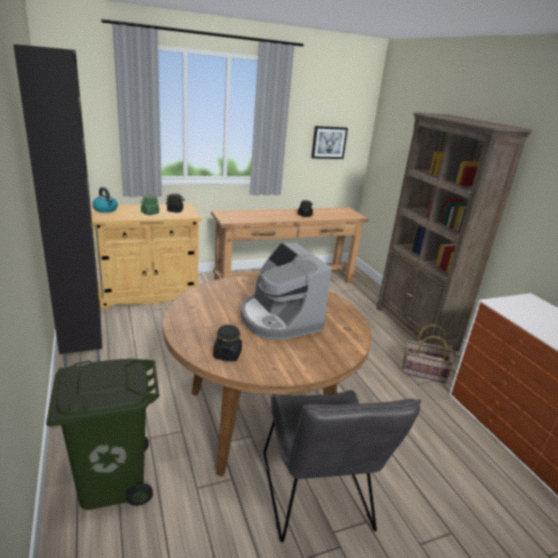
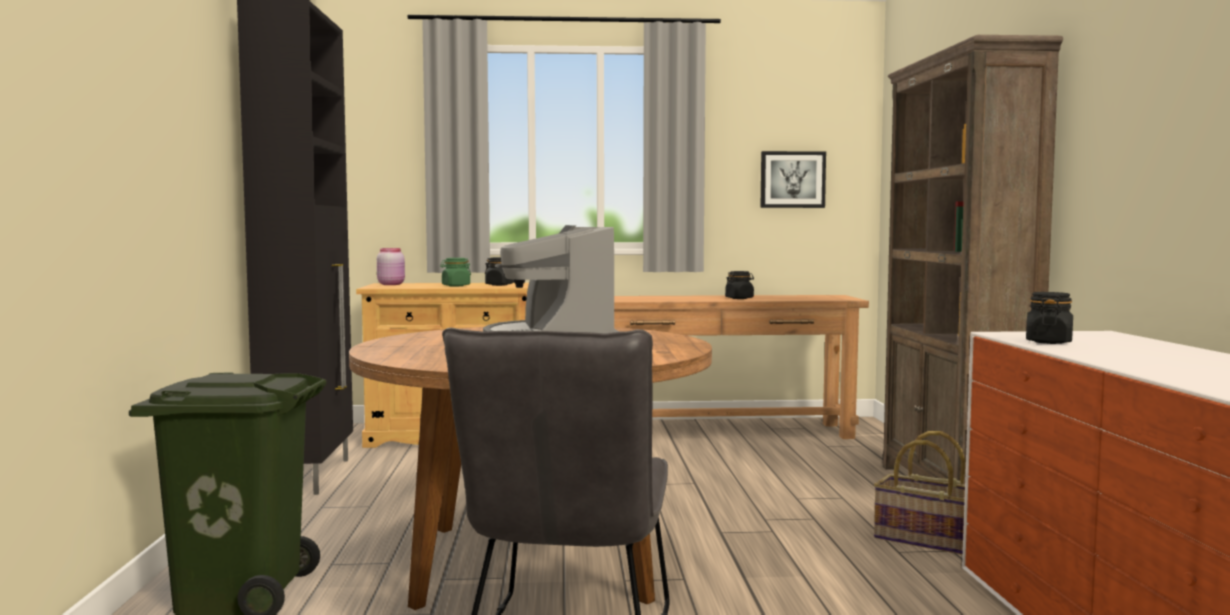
camera: 20 degrees right, 20 degrees down
(106, 210) = (391, 284): kettle -> pink jar
(227, 354) = (424, 357): black jar -> black jar (1048, 342)

